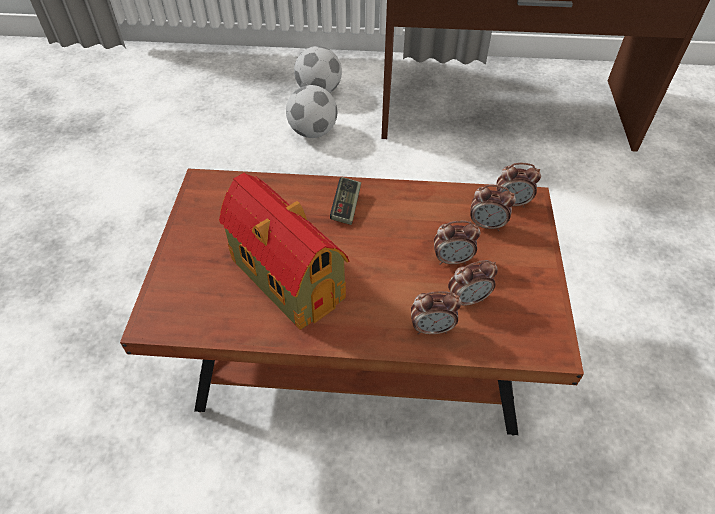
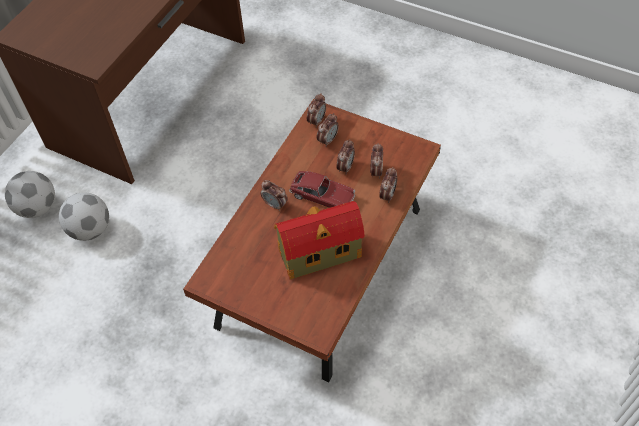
camera: 65 degrees left, 5 degrees up
(346, 207) = (275, 204): game controller -> alarm clock
(386, 250) = (322, 196): none -> toy car

